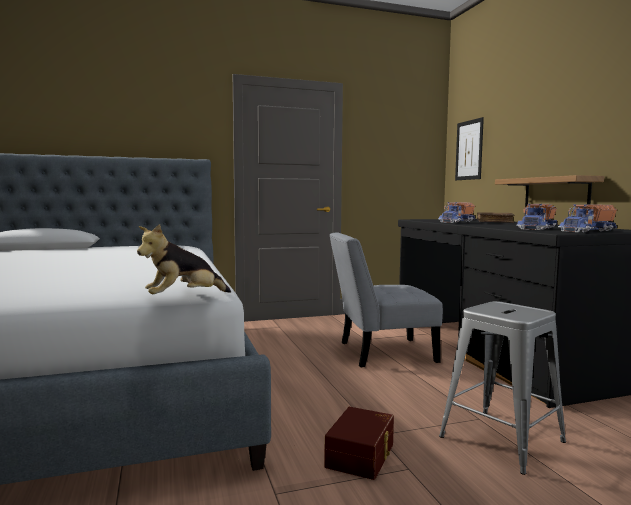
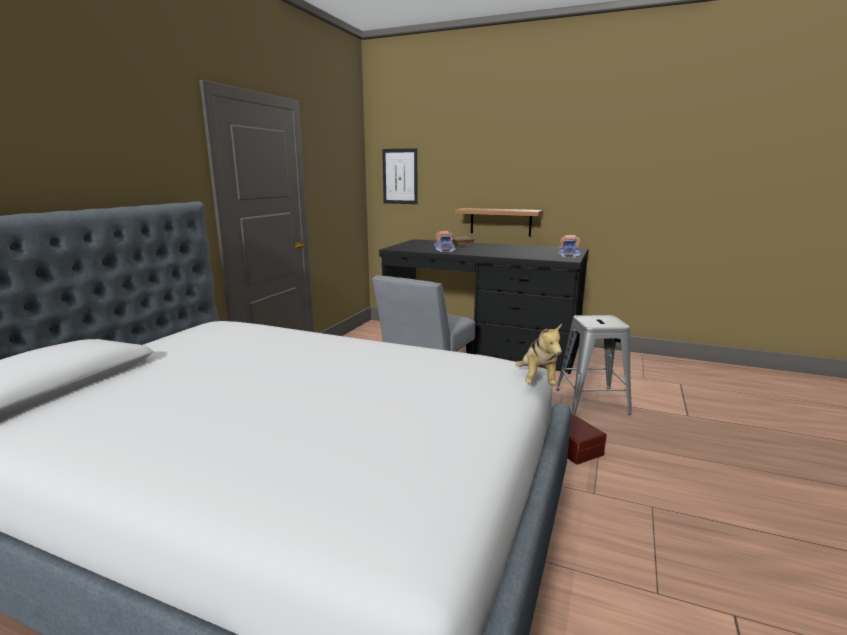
camera: 50 degrees left, 10 degrees up
(537, 229) = (536, 255): toy truck -> none

